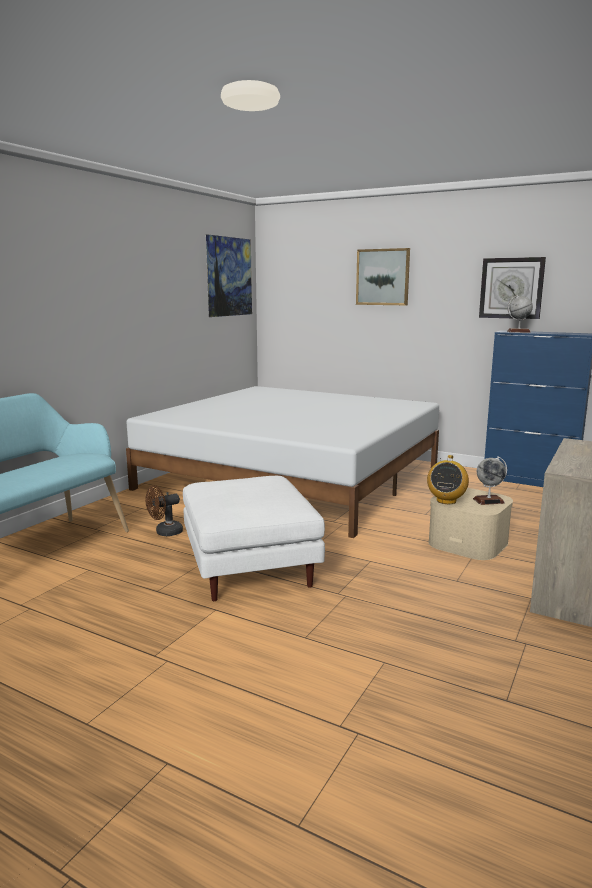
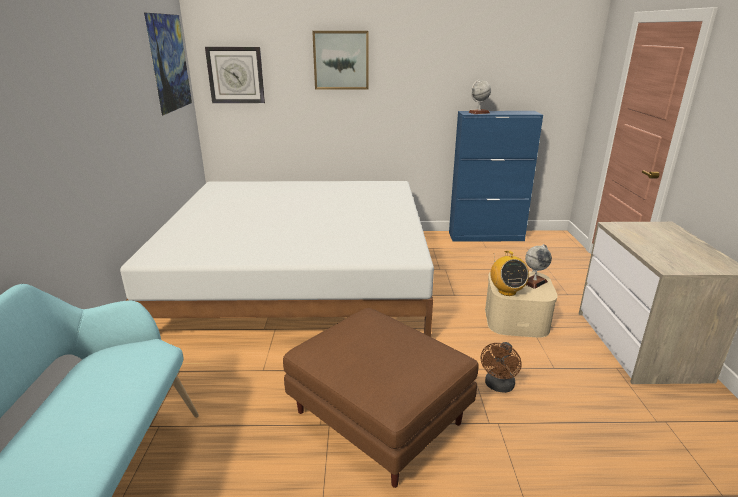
camera: 30 degrees left, 10 degrees up
(165, 533) = (244, 401): brown fan -> brown fan (498, 386)
(250, 566) = (380, 418): white ottoman -> brown ottoman
(511, 288) = (465, 71): wall clock -> wall clock (236, 75)

